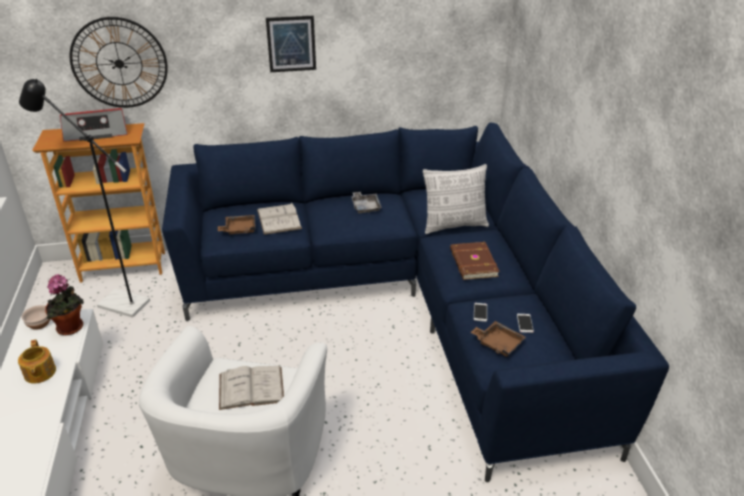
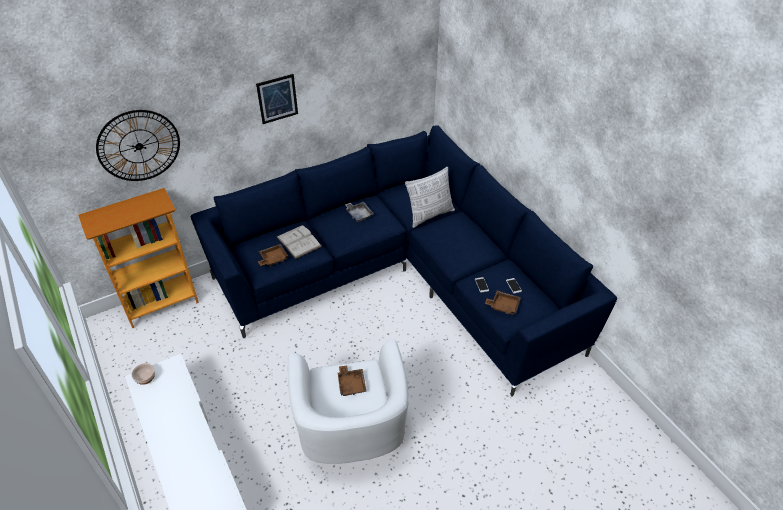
camera: 20 degrees left, 10 degrees up
(39, 373) = (175, 418): teapot -> none
(72, 328) = (175, 375): potted plant -> none
(97, 133) = (130, 207): radio -> none
(116, 302) = (175, 337): black floor lamp -> none
(251, 388) = (351, 384): white book -> brown tray
(472, 263) = (459, 246): brown book -> none

